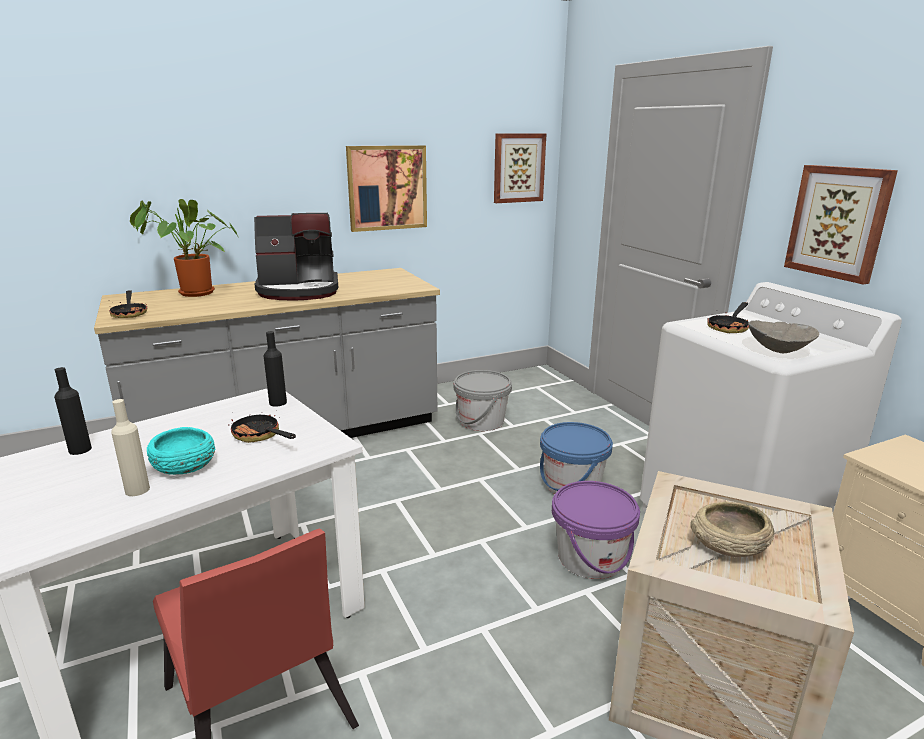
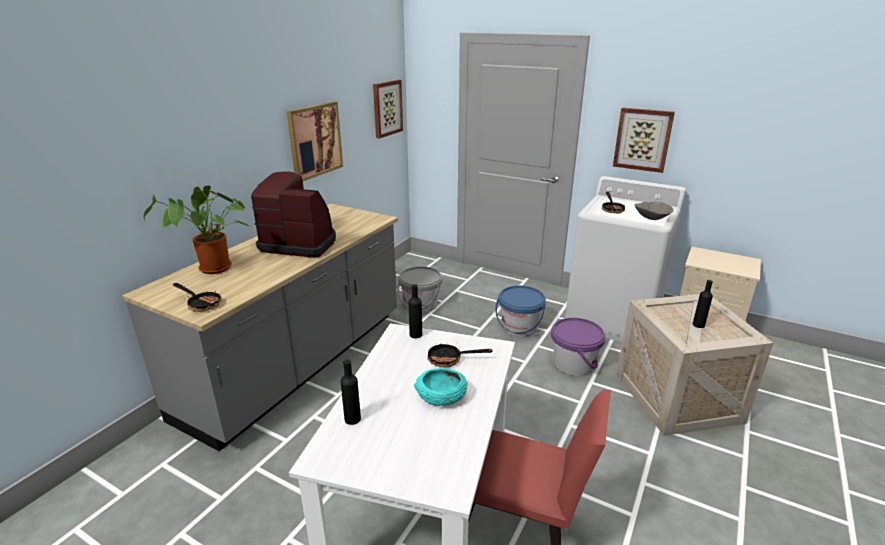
camera: 35 degrees left, 5 degrees up
(137, 490) = (447, 422): beige bottle -> none
(299, 291) = (299, 243): coffee machine -> coffee machine turned 120 degrees counterclockwise
(730, 543) = (698, 325): beige bowl -> black bottle

